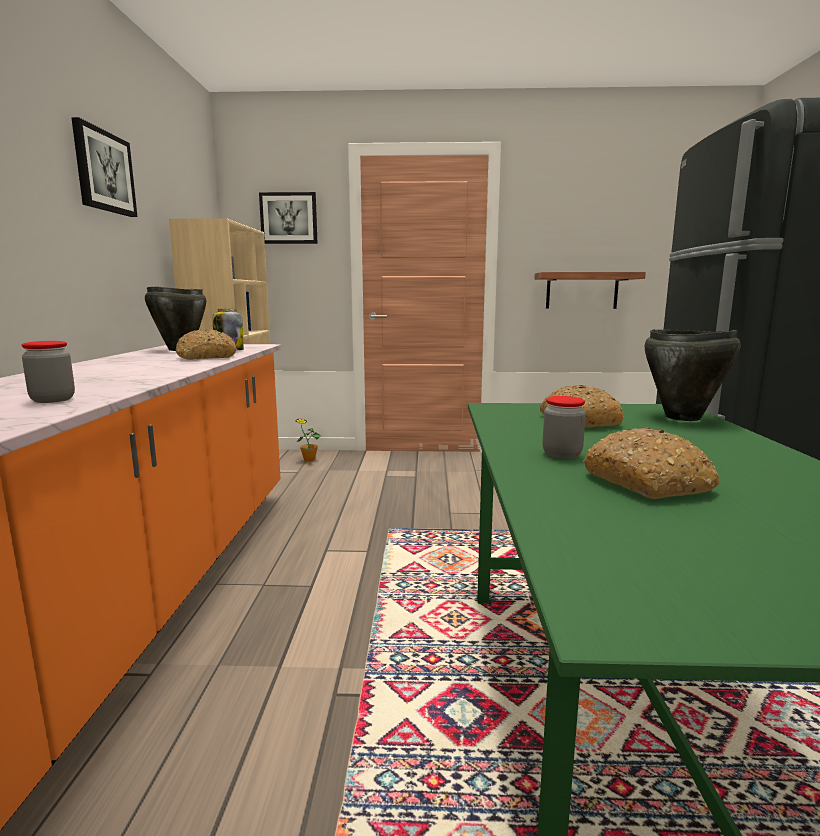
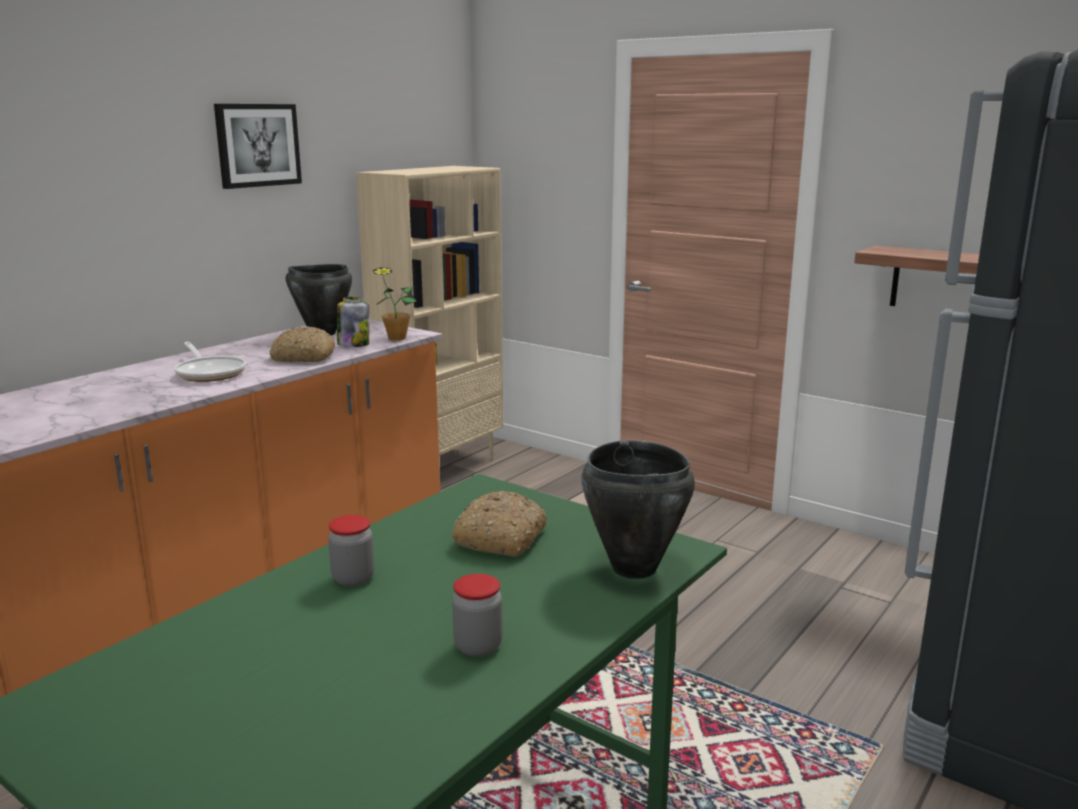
camera: 35 degrees right, 5 degrees up
(53, 400) = (58, 419): jar -> jar (478, 646)
(140, 368) = (209, 373): none -> frying pan
(289, 218) = (544, 144): picture -> none
(309, 460) = (534, 468): potted plant -> potted plant (396, 338)
(648, 482) = (323, 637): bread -> none

